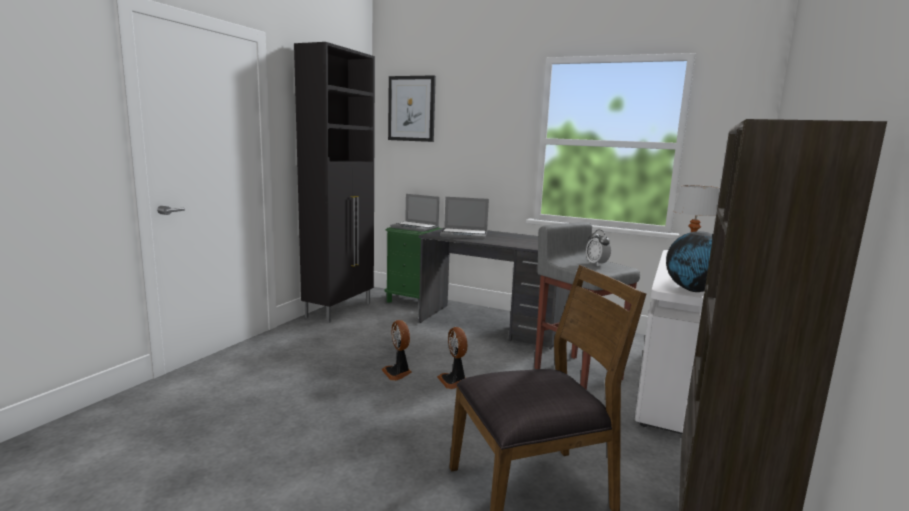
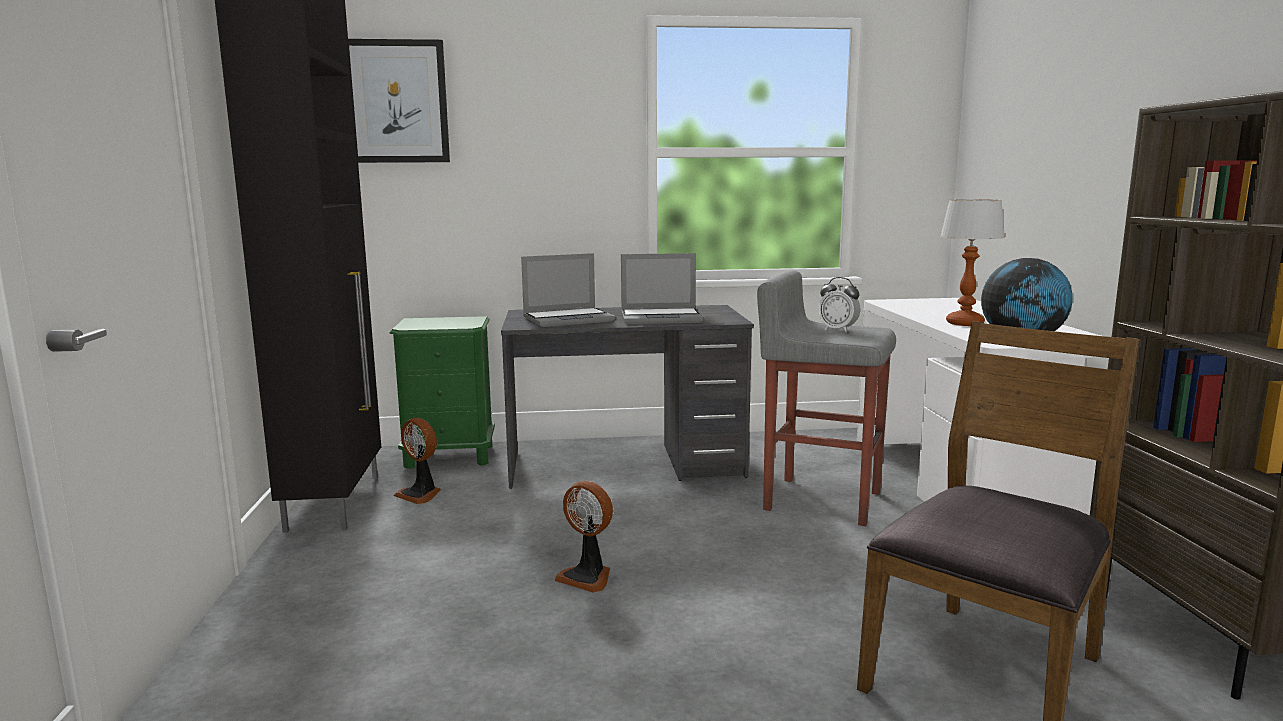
camera: 30 degrees left, 0 degrees up
(415, 227) = (441, 322): laptop -> laptop (662, 318)
(454, 381) = (686, 562): fan -> fan (420, 494)

